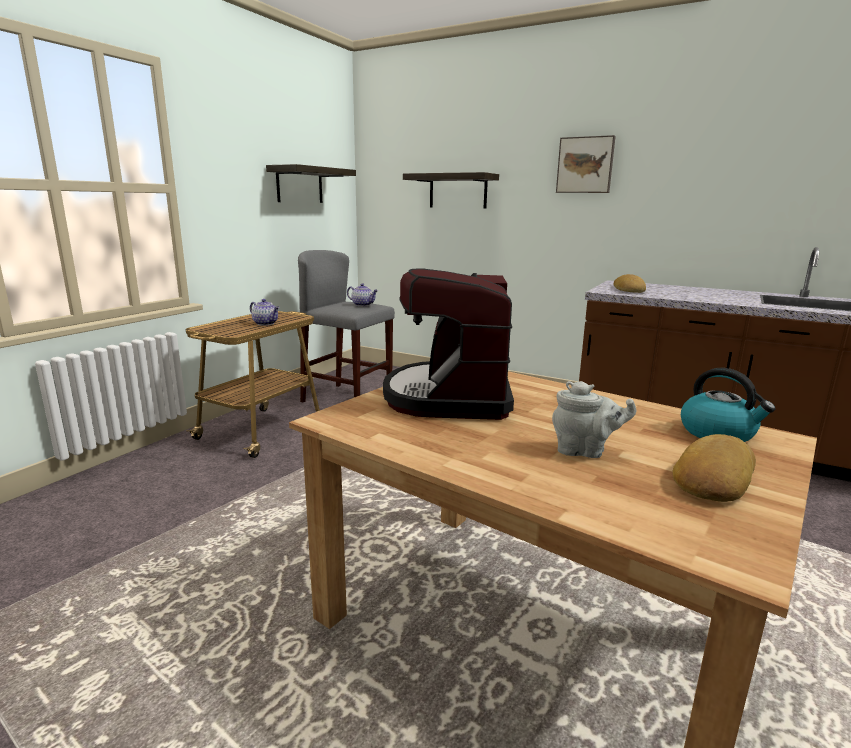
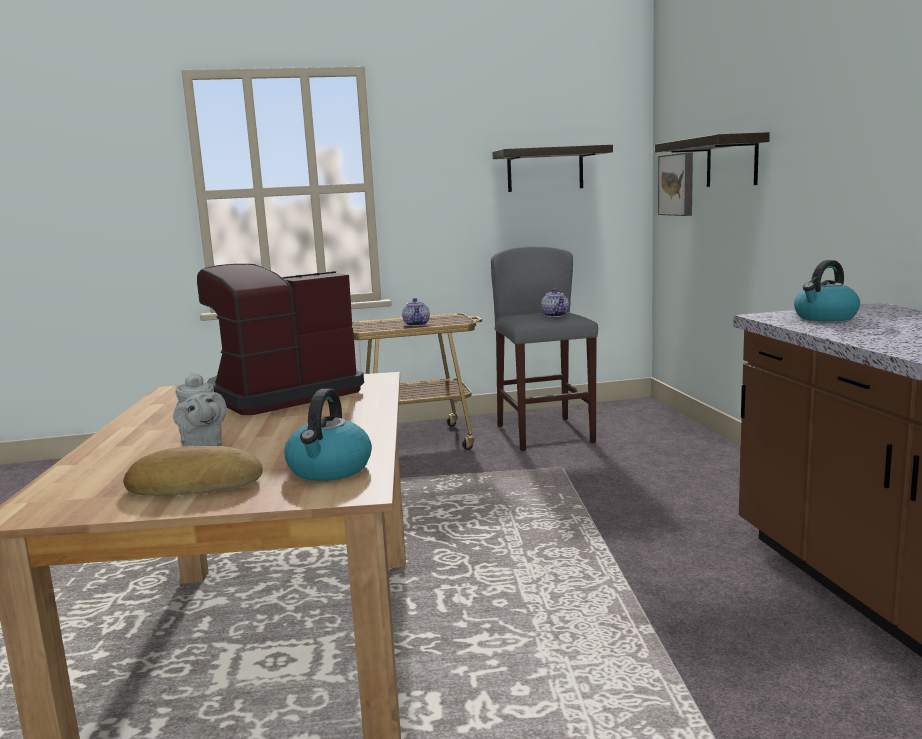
camera: 50 degrees right, 5 degrees down
(585, 165) = (860, 106): picture -> picture (678, 184)
(630, 290) = (825, 317): bread -> kettle

